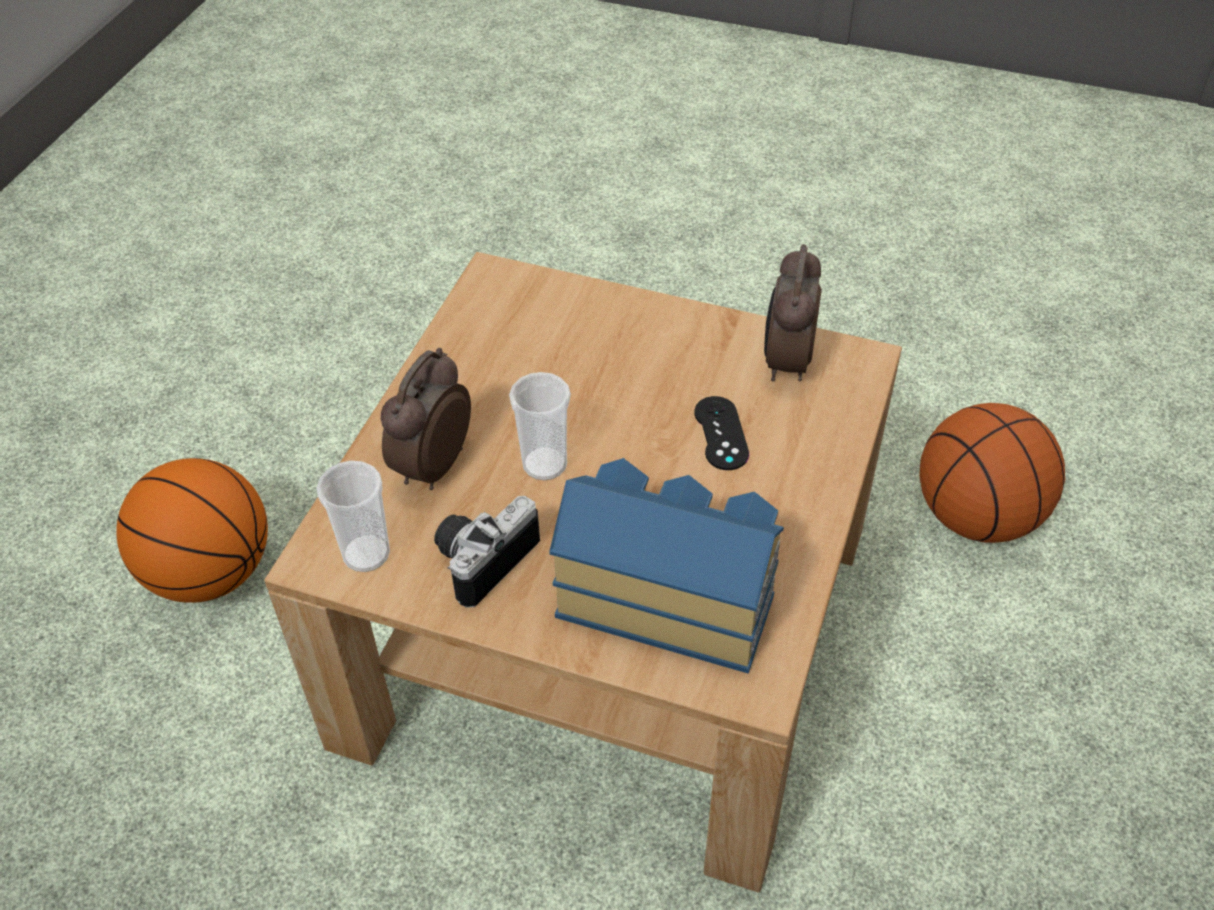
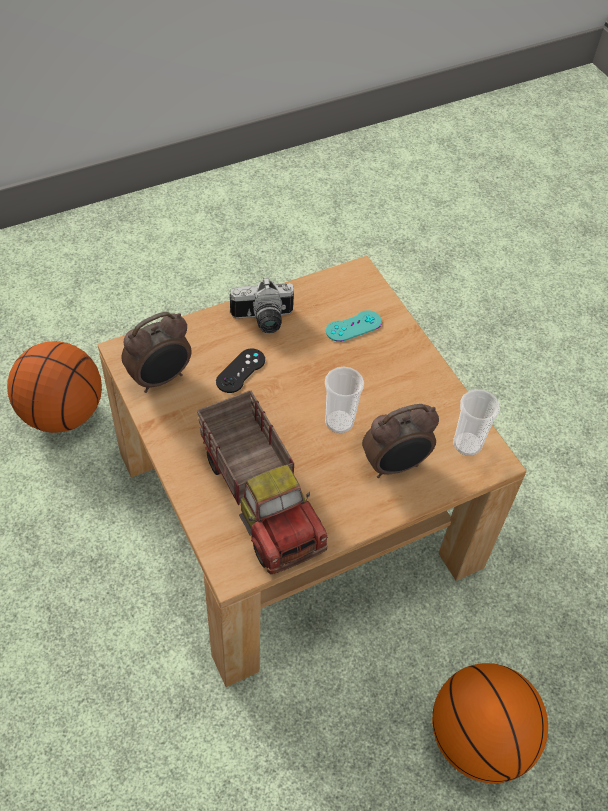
camera: 140 degrees left, 5 degrees up
(481, 558) = (415, 401): camera -> camera (263, 321)
(537, 340) = (261, 498): none -> toy truck
(666, 596) = (353, 326): toy house -> turquoise game controller

